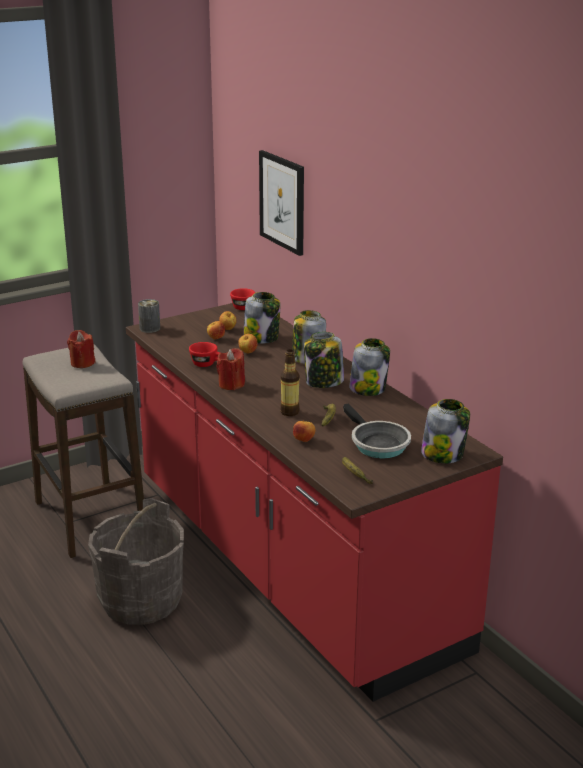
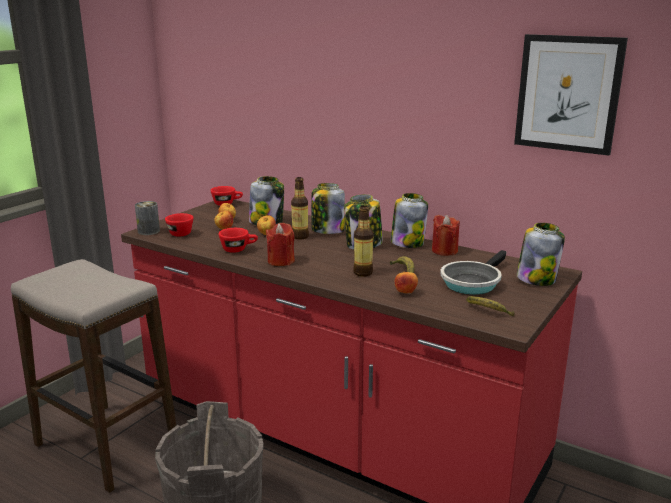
camera: 25 degrees left, 5 degrees down
(82, 363) = (86, 277): red candle -> red candle (444, 251)
(172, 335) = (177, 233): none -> red cup
(275, 361) = (300, 236): none -> bottle
(282, 202) = (259, 93): picture -> picture (568, 94)
(377, 444) = (472, 282): frying pan -> frying pan turned 90 degrees clockwise

